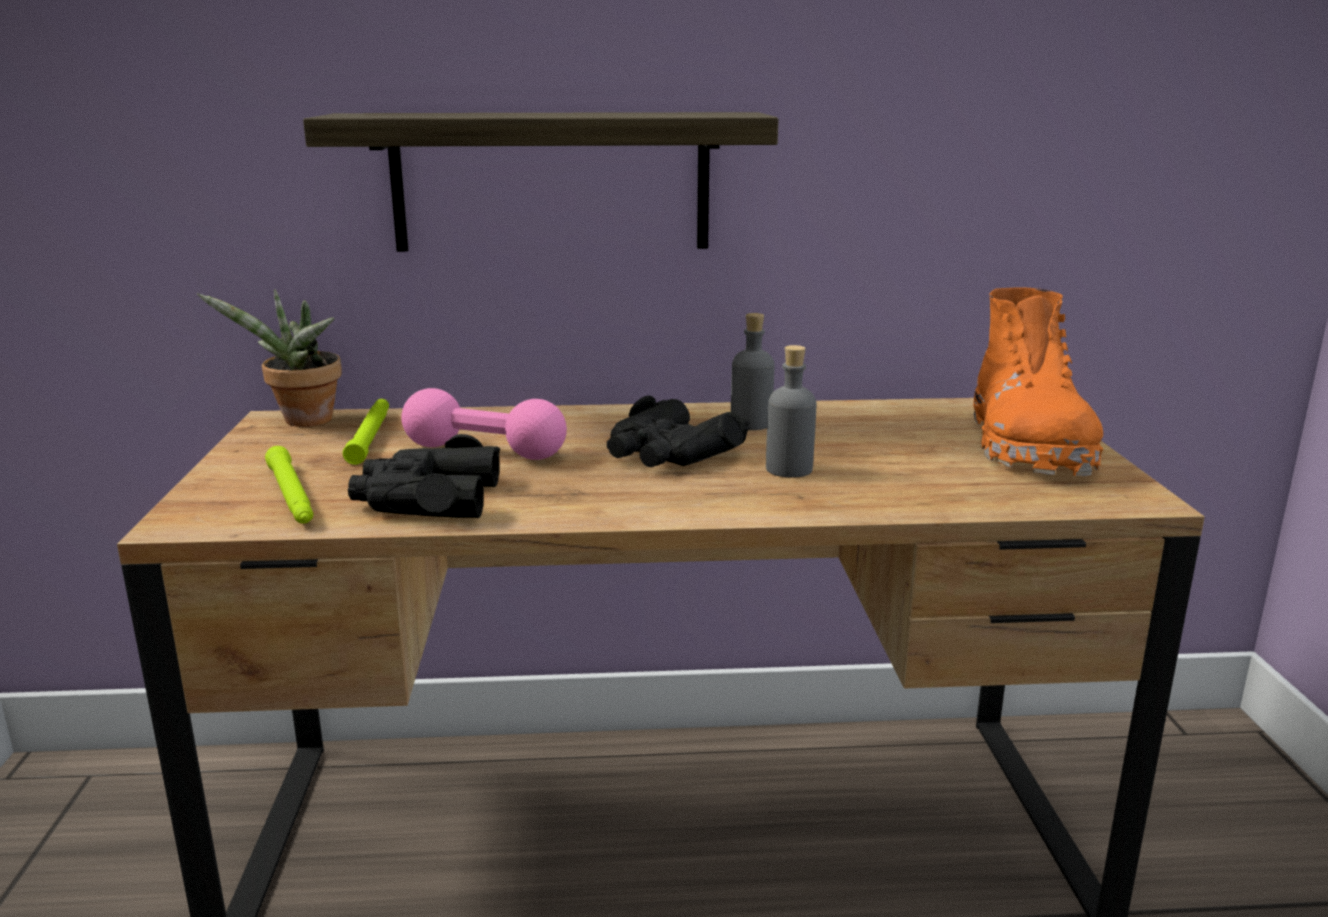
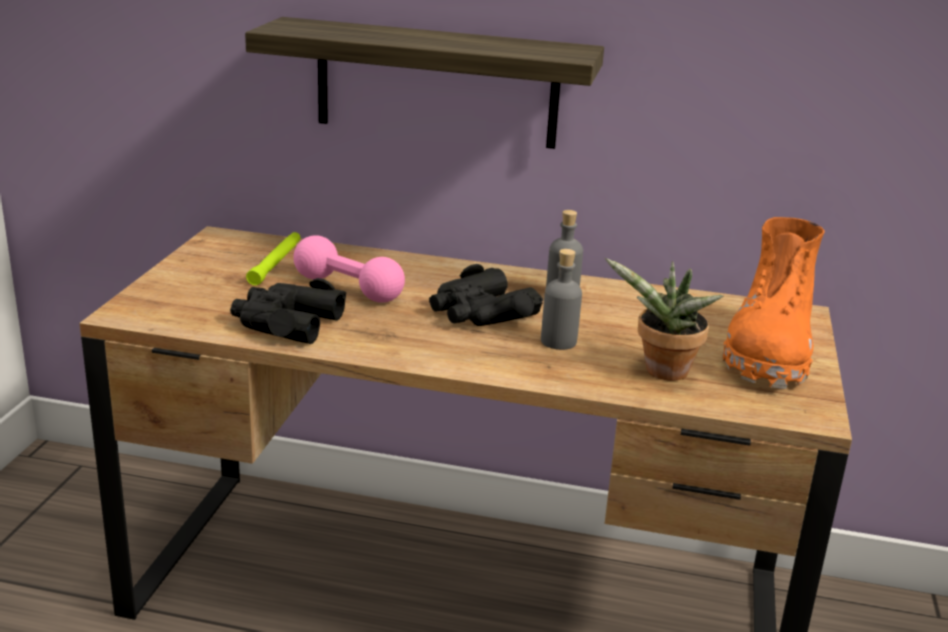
camera: 15 degrees right, 5 degrees up
(291, 496) = (200, 305): green flashlight -> none
(302, 422) = (237, 242): potted plant -> potted plant (662, 373)

